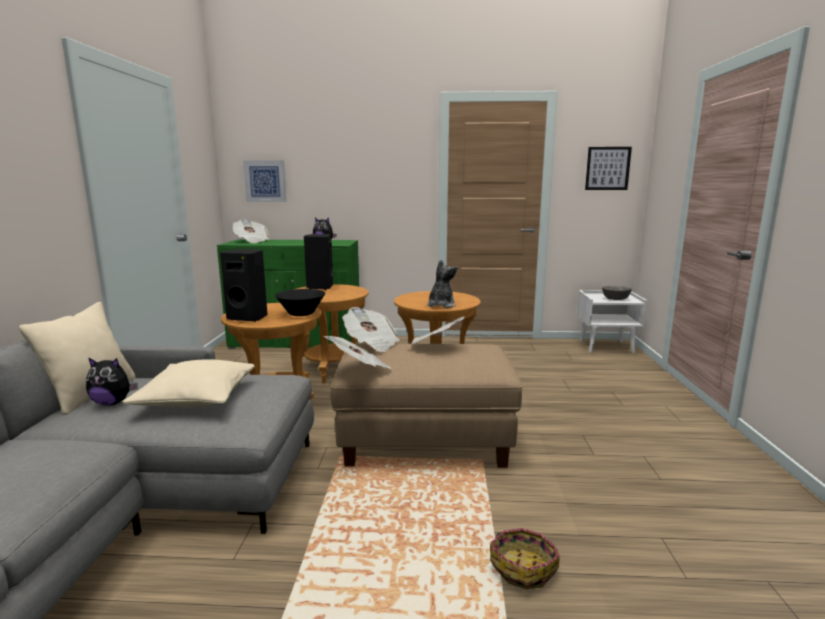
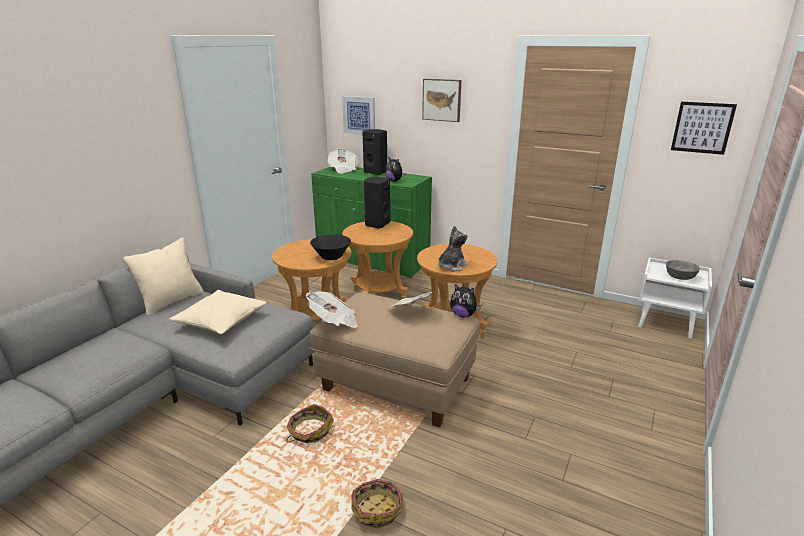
camera: 25 degrees right, 10 degrees up
(112, 403) = (174, 313): plush toy -> plush toy (463, 315)
(248, 318) = (291, 255): black speaker -> black speaker (376, 172)
(364, 158) = (442, 100): none -> picture
(366, 512) = (309, 431): none -> basket
(371, 344) = (365, 297): newspaper -> none

